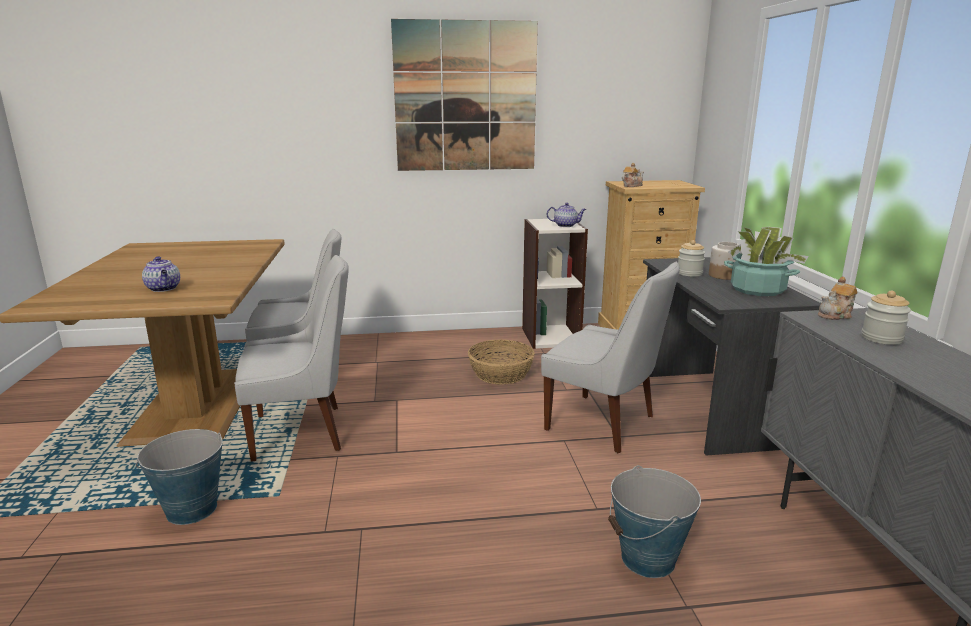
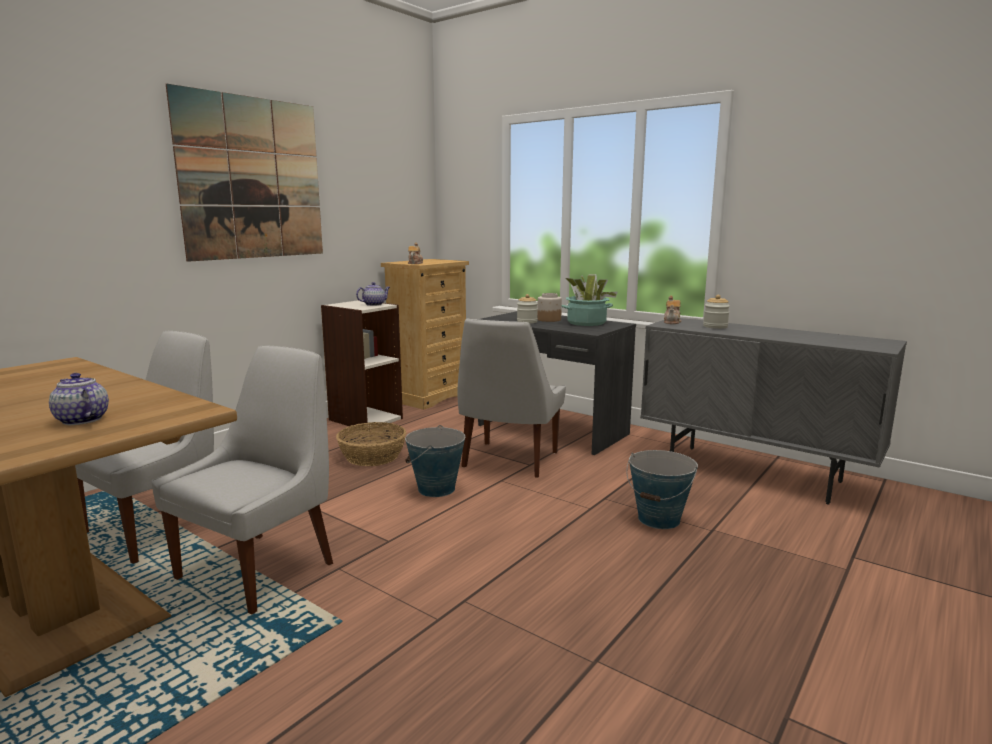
camera: 45 degrees left, 5 degrees down
(164, 289) = (81, 420): teapot -> teapot turned 150 degrees counterclockwise
(191, 509) = (264, 683): bucket -> bucket (436, 489)
(604, 424) = (509, 461): white chair -> white chair turned 120 degrees clockwise

